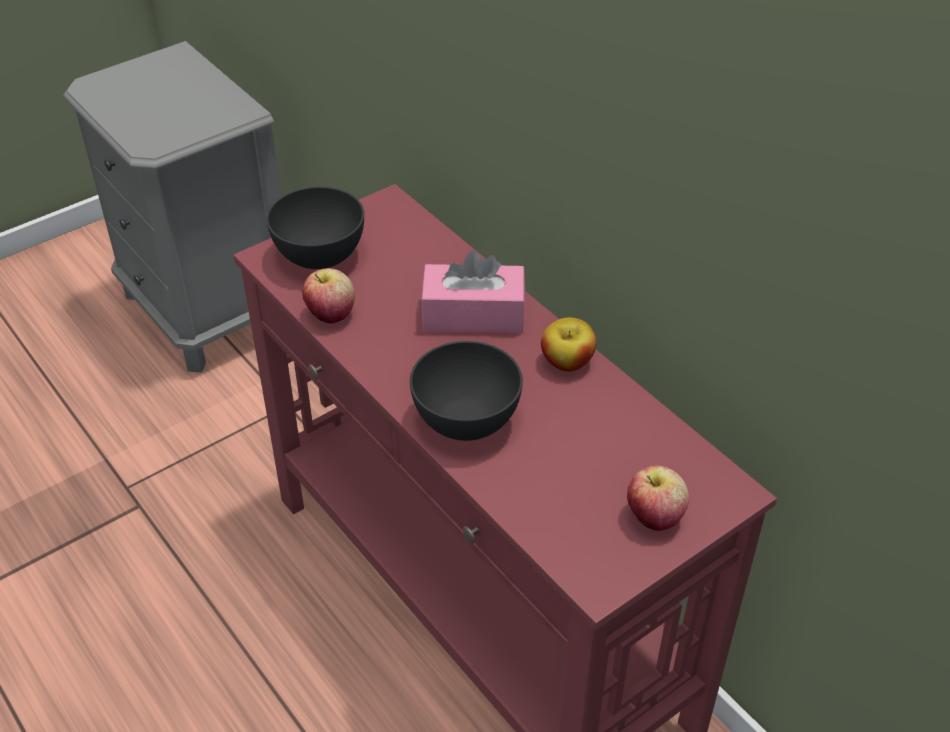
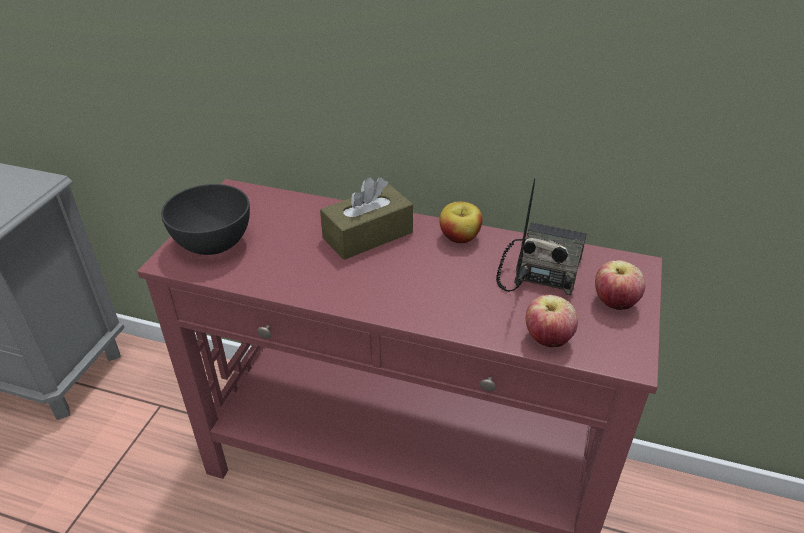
camera: 35 degrees left, 5 degrees down
(331, 315) = (262, 278): apple -> apple (547, 339)
(465, 420) = (434, 303): grey bowl -> none
(473, 314) = (368, 235): pink tissue box -> brown tissue box
(616, 440) = (540, 268): none -> radio

